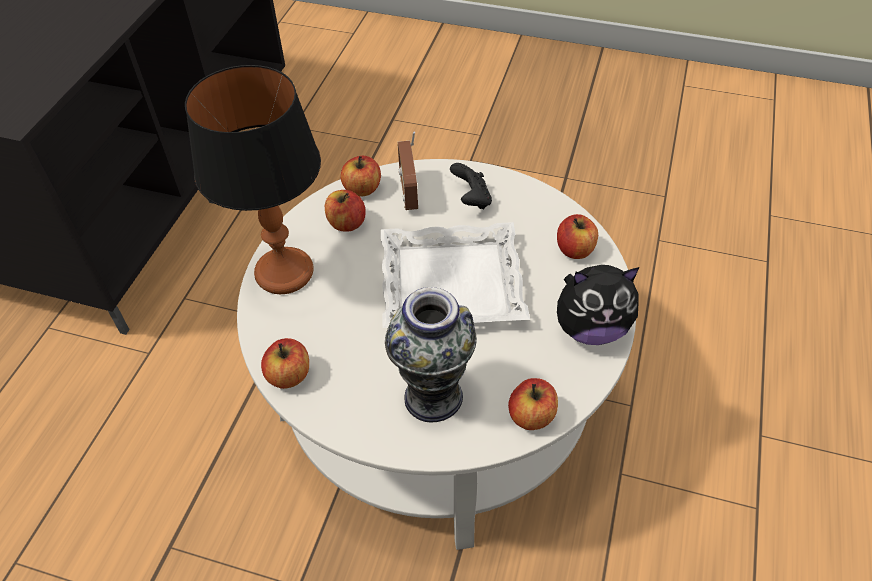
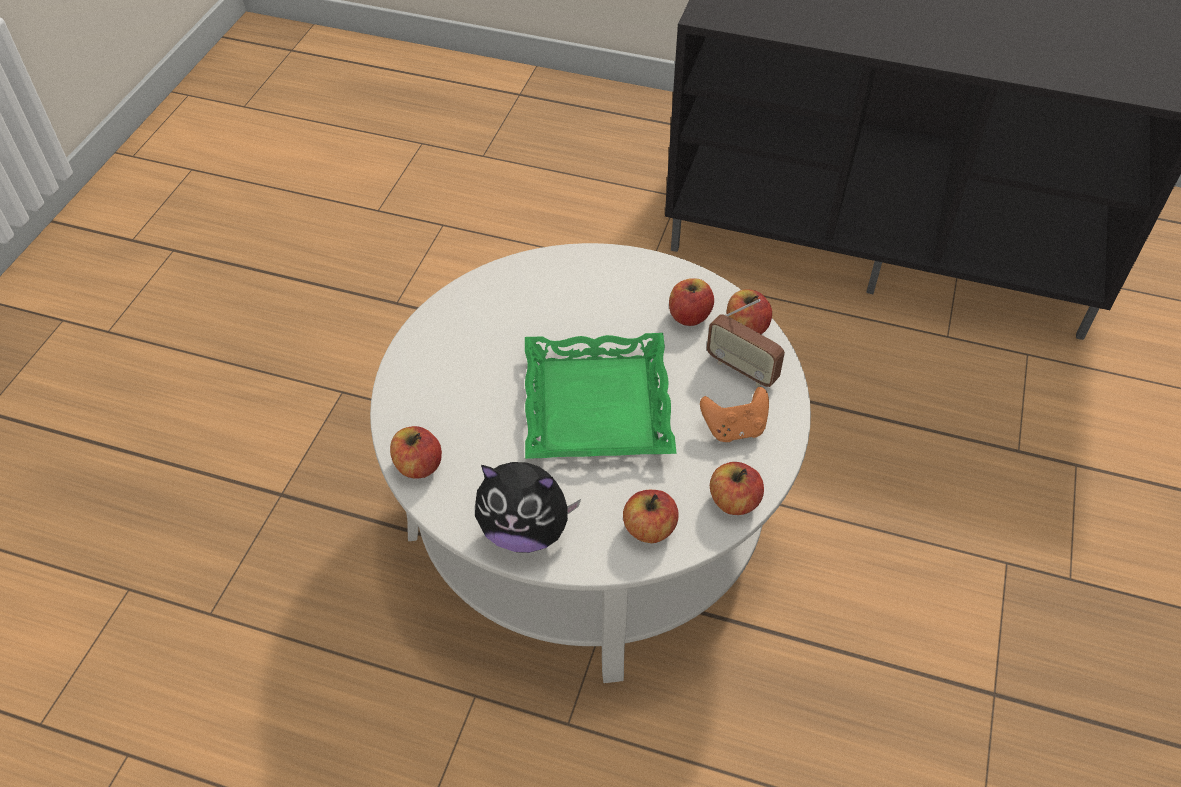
camera: 90 degrees right, 0 degrees up
(283, 273) = (617, 271): table lamp -> none
(289, 375) = (489, 284): apple -> apple (734, 501)
(409, 193) = (742, 369): radio -> radio turned 135 degrees counterclockwise
(433, 397) = (451, 388): vase -> none
(451, 283) = (598, 406): white tray -> green tray
(471, 199) = (734, 429): black game controller -> orange game controller
(590, 328) = (525, 531): plush toy -> plush toy turned 75 degrees counterclockwise

